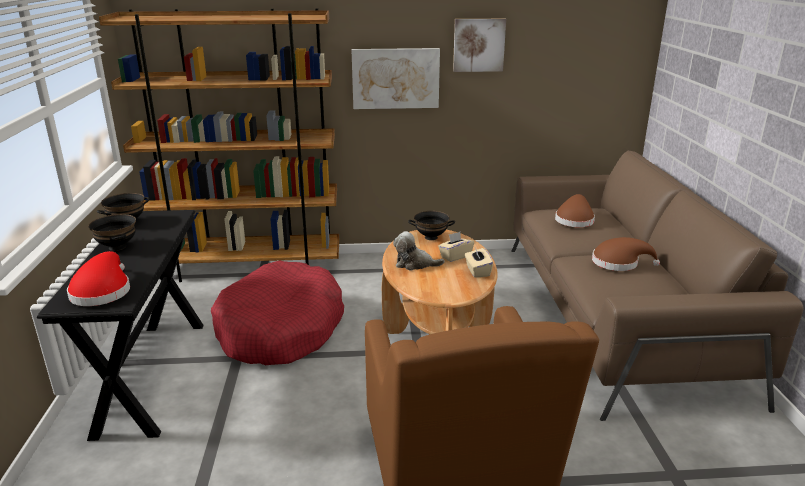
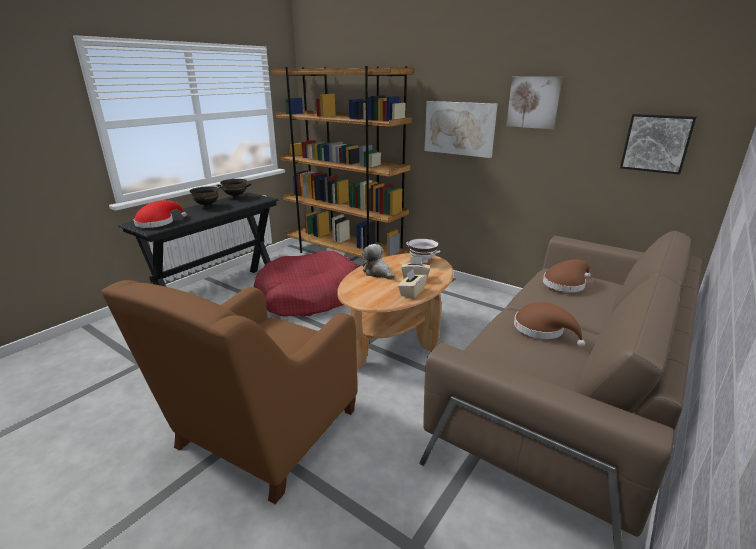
camera: 40 degrees right, 0 degrees up
(431, 237) = (422, 261): black bowl -> white bowl
(592, 76) = (656, 143): none -> picture

